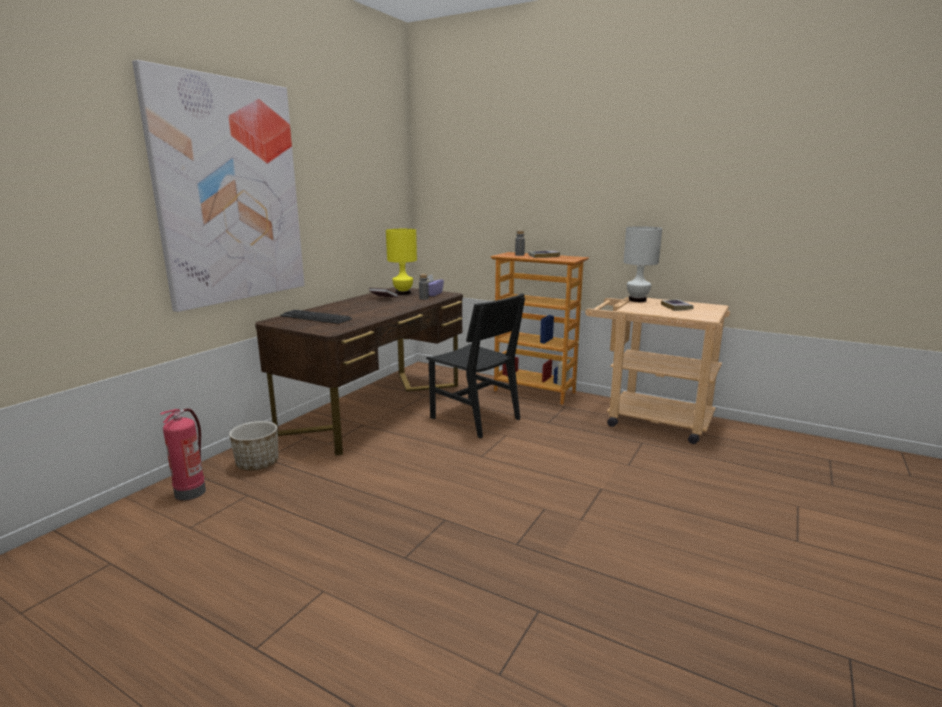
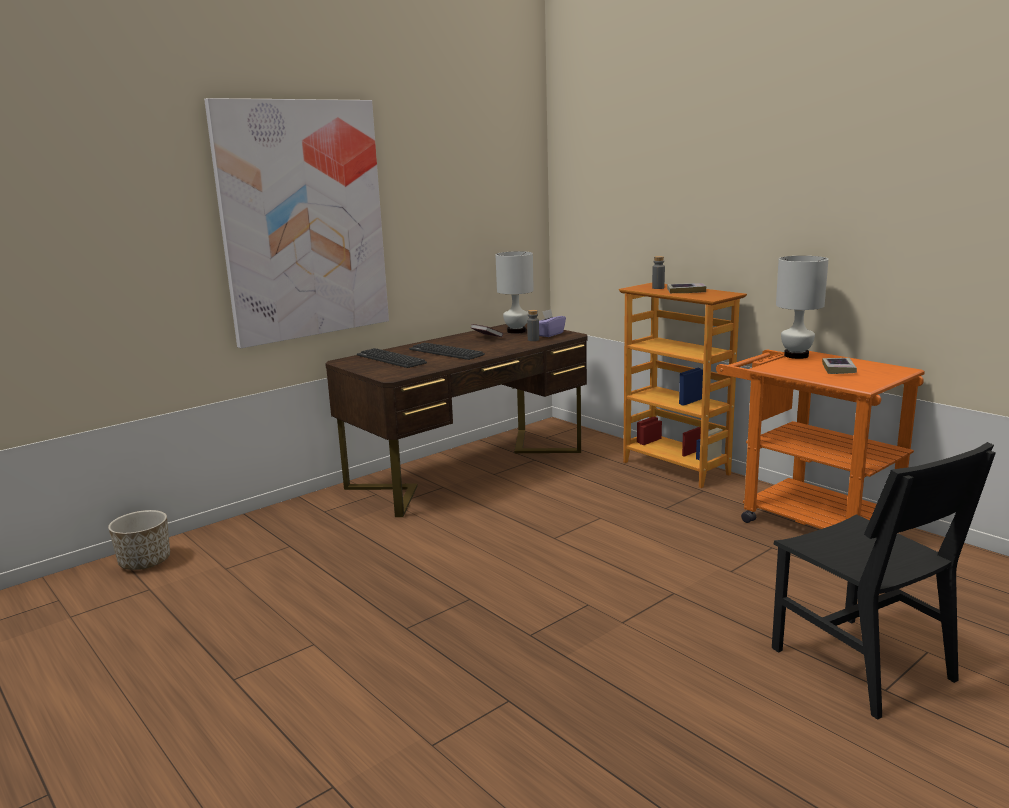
camera: 20 degrees right, 0 degrees up
(191, 491) = (241, 535): fire extinguisher -> none
(258, 464) = (314, 516): planter -> planter (145, 562)
(360, 310) = (446, 352): none -> keyboard
(403, 293) = (516, 331): yellow table lamp -> white table lamp
(475, 418) = (576, 493): black chair -> black chair (861, 664)
(648, 419) = (806, 519): beige cart -> orange cart

